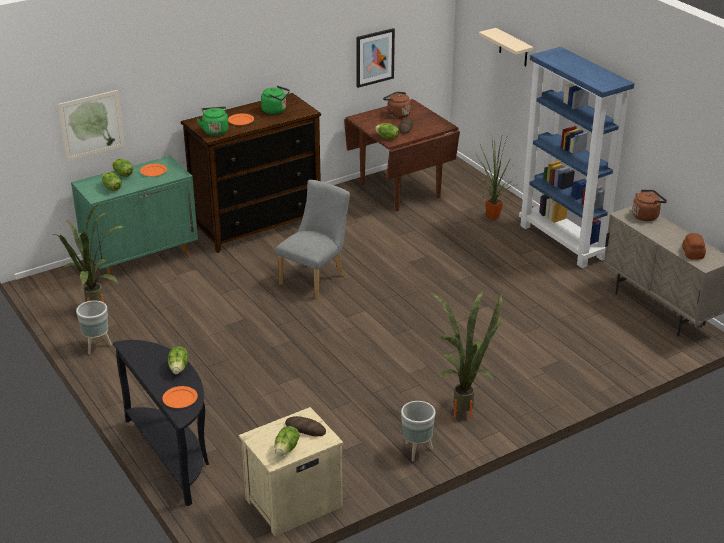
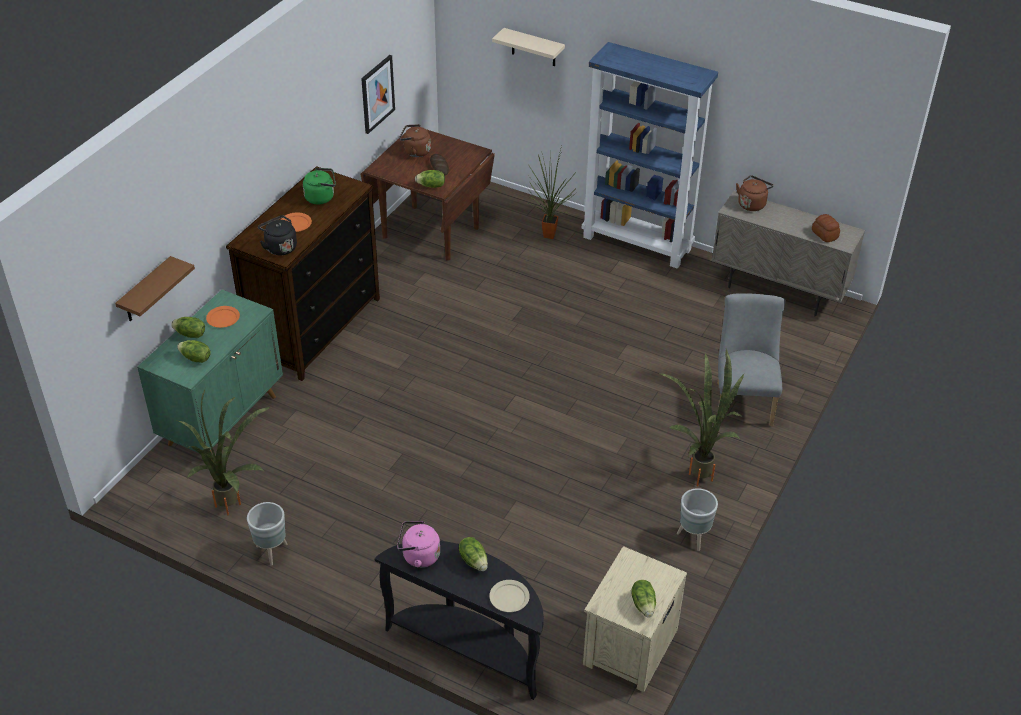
camera: 30 degrees left, 10 degrees up
(92, 125) = (146, 291): picture -> brown shelf
(143, 351) = (418, 556): none -> pink kettle
(180, 399) = (509, 597): orange plate -> beige plate
(215, 131) = (279, 247): green kettle -> black kettle
(305, 429) = (640, 573): bread -> none
(315, 278) = (434, 374): grey chair -> grey chair (743, 400)

